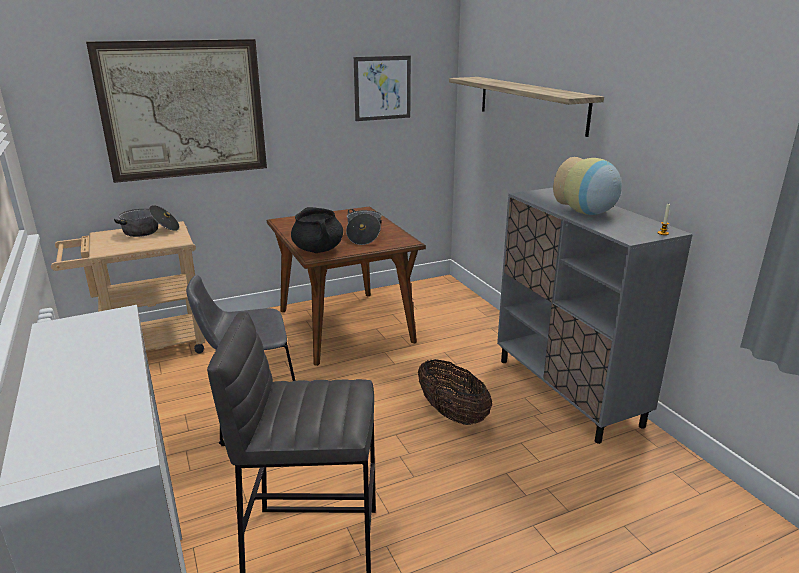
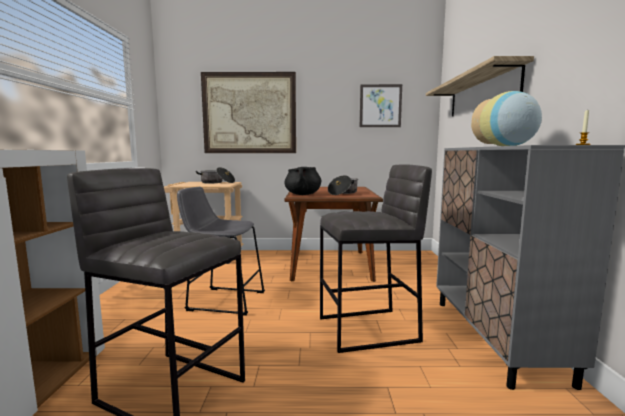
camera: 25 degrees right, 15 degrees down
(452, 414) = (369, 329): basket -> grey stool

